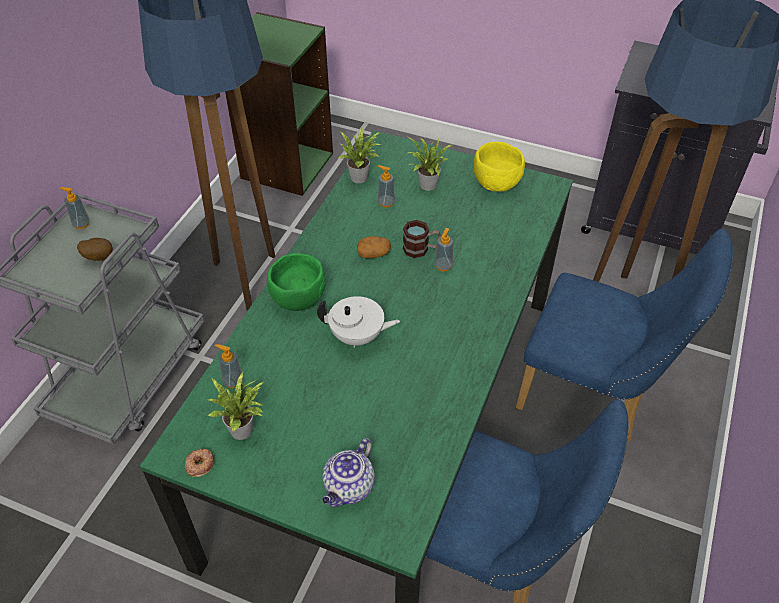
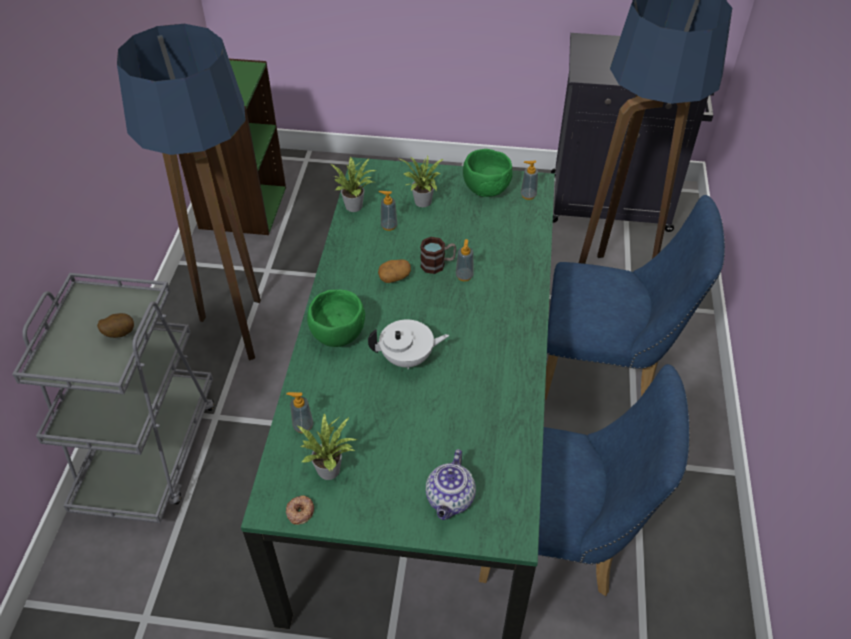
camera: 15 degrees left, 0 degrees up
(81, 224) = (87, 303): soap dispenser -> soap dispenser (528, 195)
(495, 184) = (485, 190): yellow bowl -> green bowl

